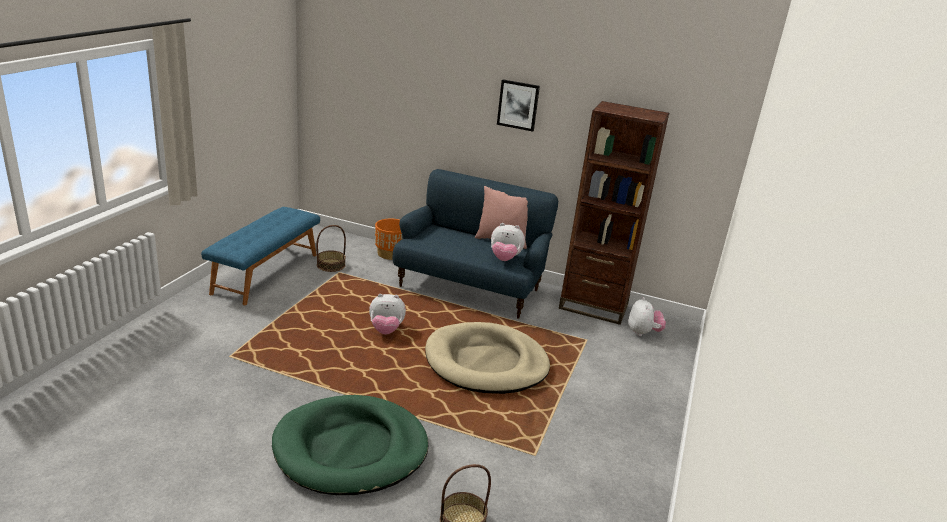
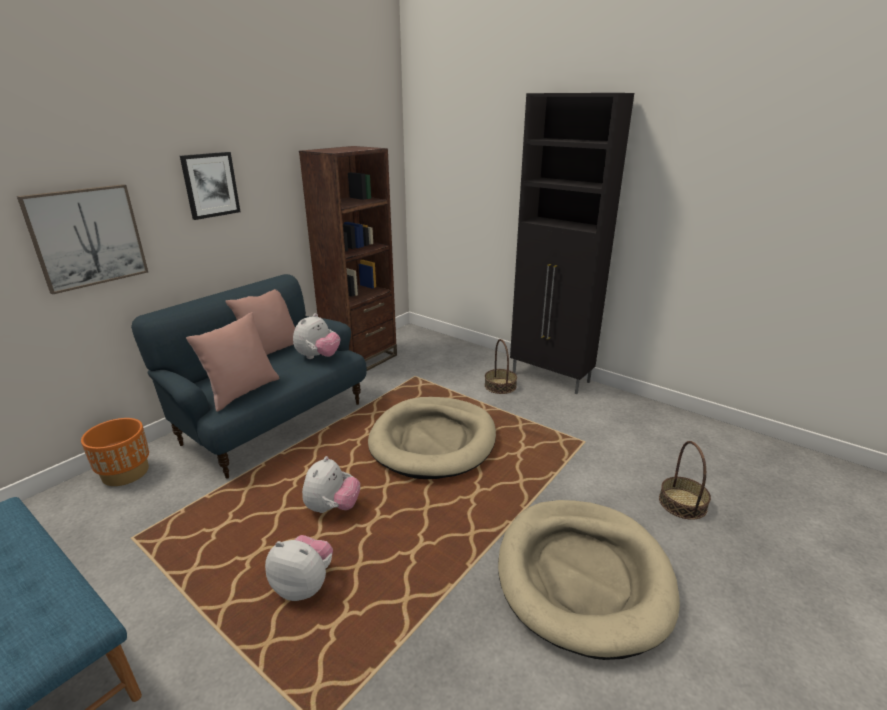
camera: 70 degrees left, 0 degrees up
(331, 265) = (97, 546): basket -> basket (500, 386)
(351, 449) = (583, 576): green dog bed -> beige dog bed
(432, 111) = (87, 237): none -> picture
(437, 243) = (242, 392): none -> pink pillow
(643, 333) = (414, 349): plush toy -> plush toy (304, 585)
(656, 431) = (551, 378): none -> black cabinet

